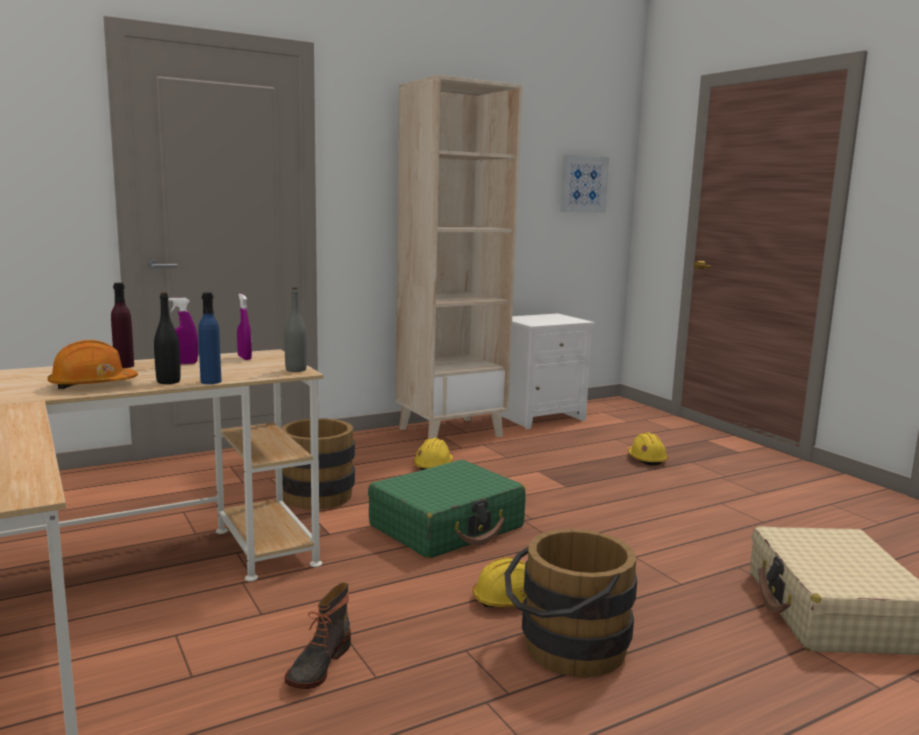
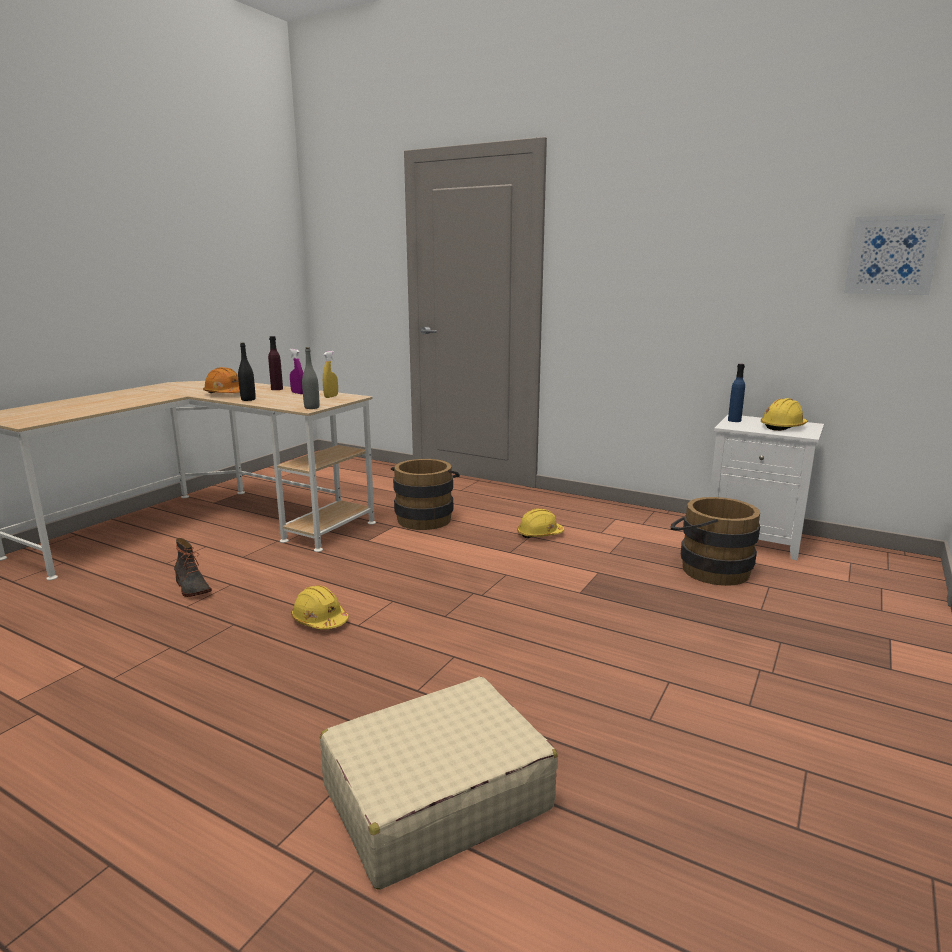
camera: 60 degrees right, 5 degrees up
(211, 381) = (257, 403): blue bottle -> blue bottle (734, 420)
(244, 358) = (331, 396): purple spray bottle -> yellow spray bottle
(318, 665) = (191, 587): boot -> boot turned 120 degrees counterclockwise
(447, 527) = (423, 570): green suitcase -> none
(450, 432) = (630, 519): beige bookcase -> none
(565, 649) = (255, 659): brown bucket -> brown bucket (708, 569)
(646, 459) = (734, 615): yellow hard hat -> yellow hard hat (783, 427)

